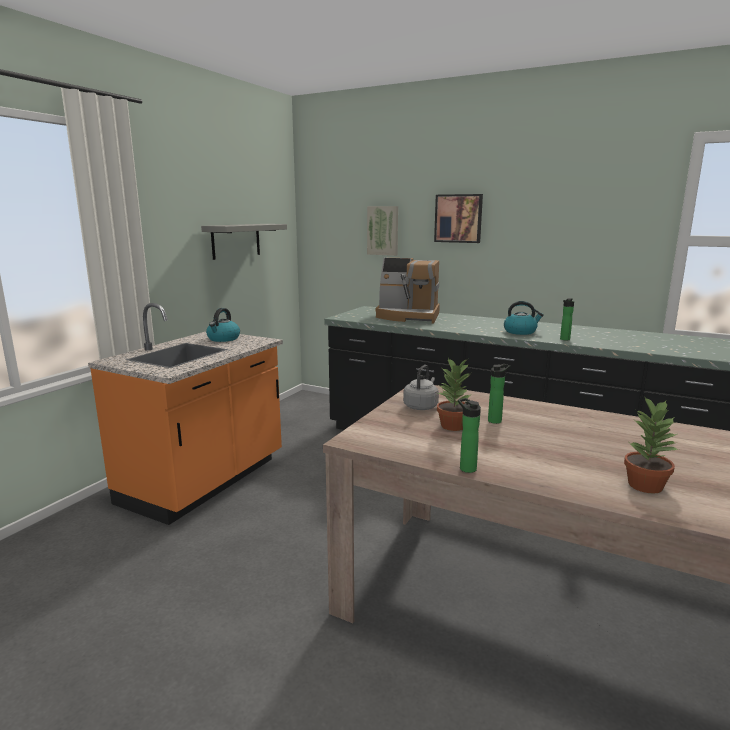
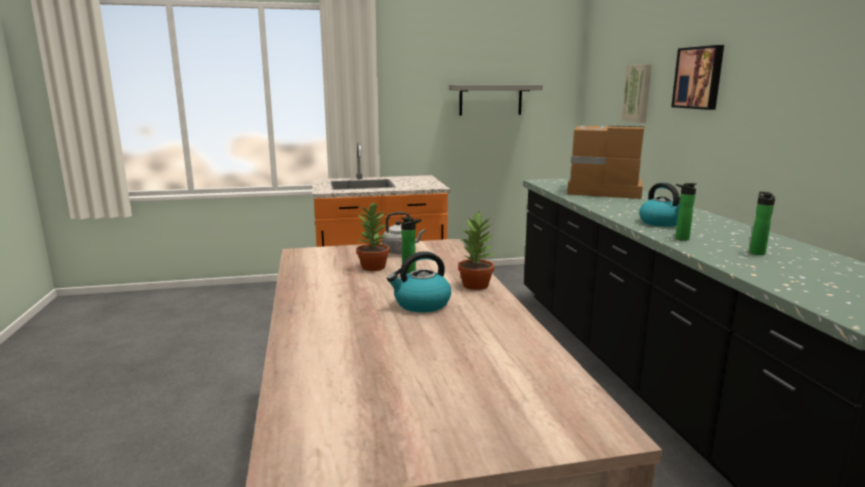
camera: 50 degrees right, 0 degrees up
(223, 339) = (416, 181): kettle -> kettle (421, 304)
(408, 316) = (602, 190): coffee machine -> coffee machine turned 135 degrees clockwise
(466, 468) = (292, 285): bottle -> bottle (756, 252)
(645, 485) = (340, 342): potted plant -> potted plant (476, 285)

